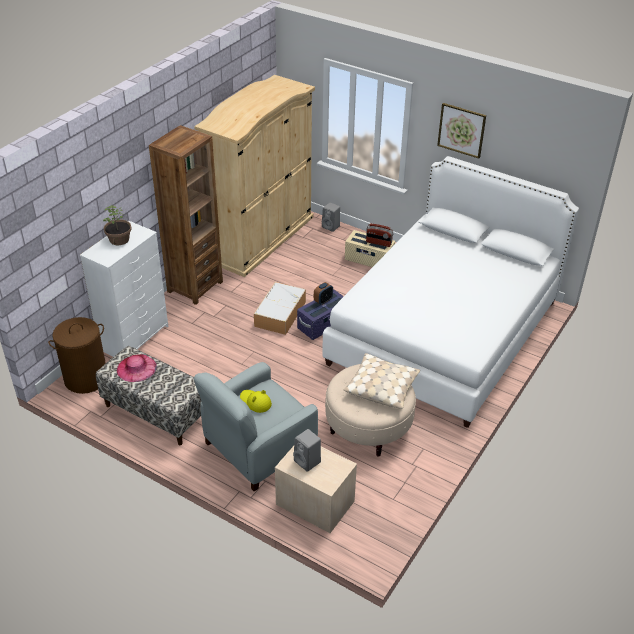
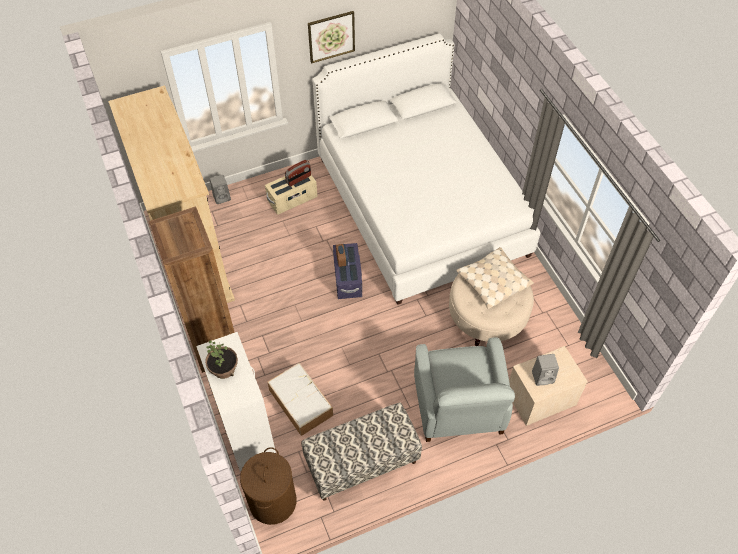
camera: 55 degrees left, 15 degrees up
(136, 368) = (340, 448): pink hat -> none
(255, 402) = (455, 377): yellow hat -> none
(280, 313) = (307, 300): storage box -> storage box (300, 402)

